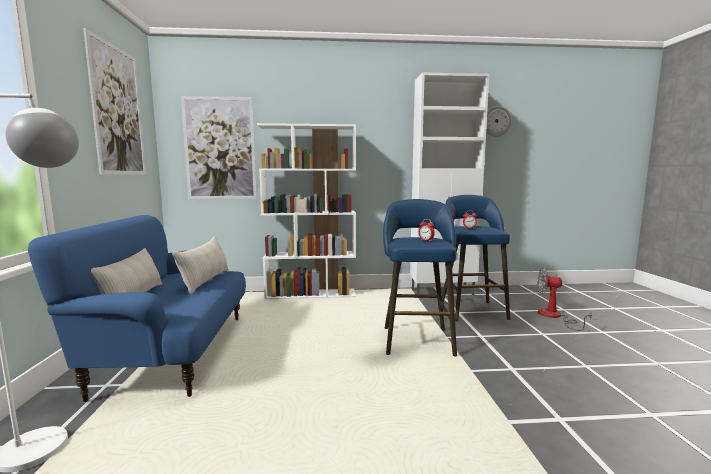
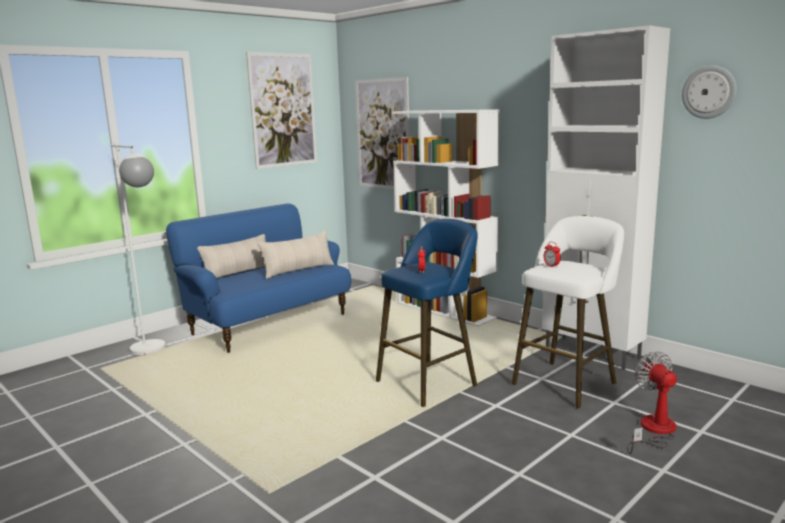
camera: 50 degrees right, 5 degrees up
(471, 309) = (567, 381): blue stool -> white stool

